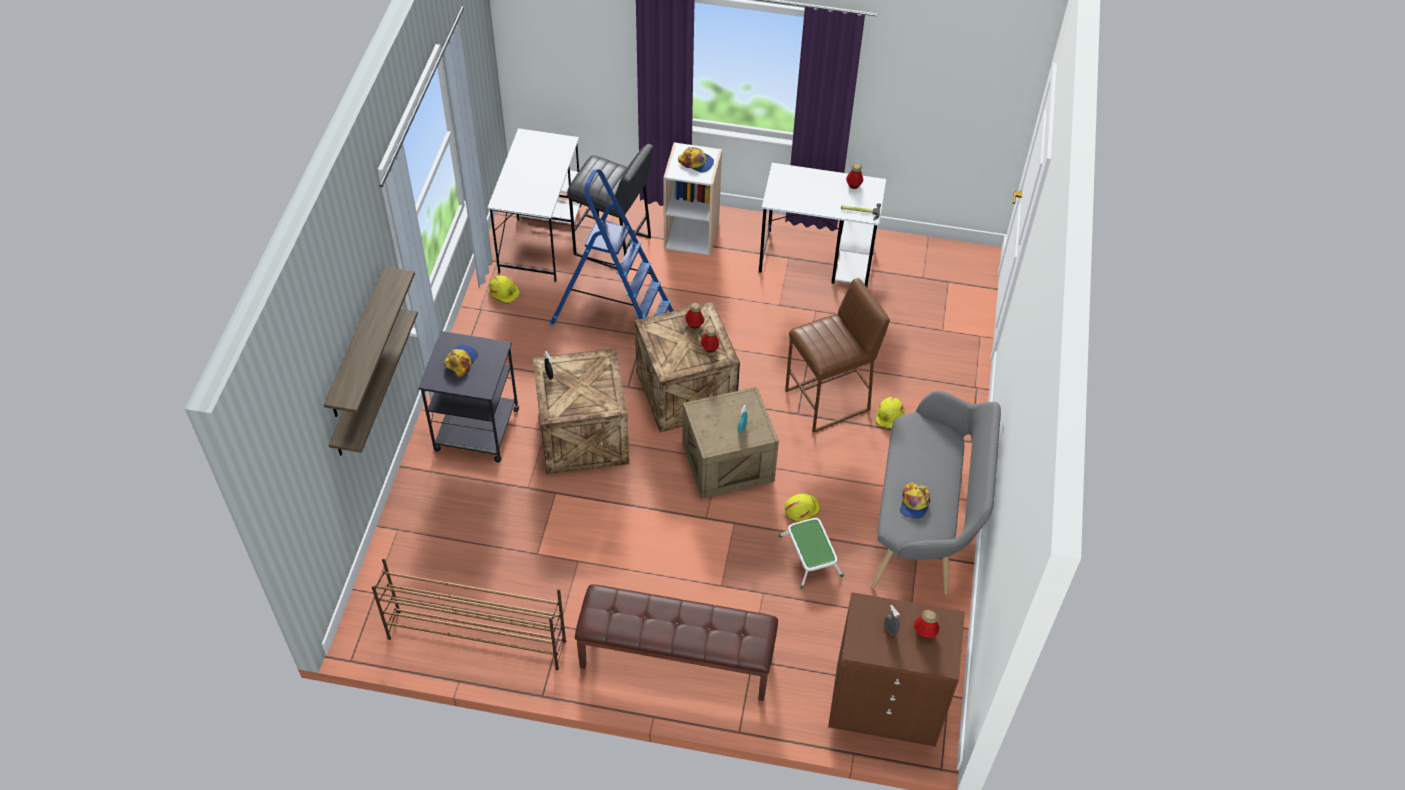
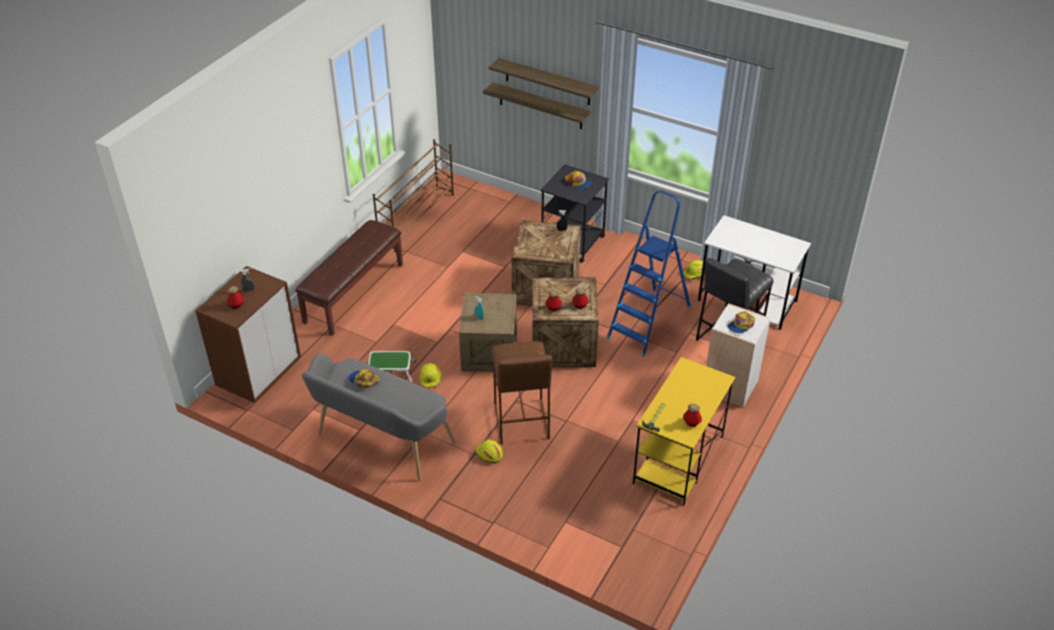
camera: 110 degrees right, 10 degrees down
(817, 259) = (678, 460): white desk -> yellow desk

